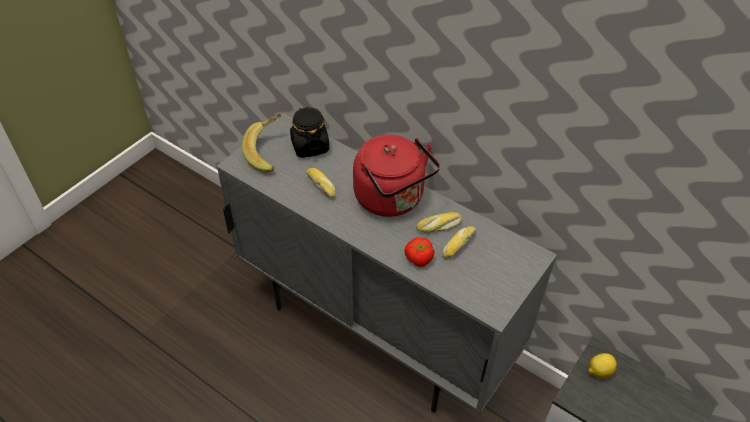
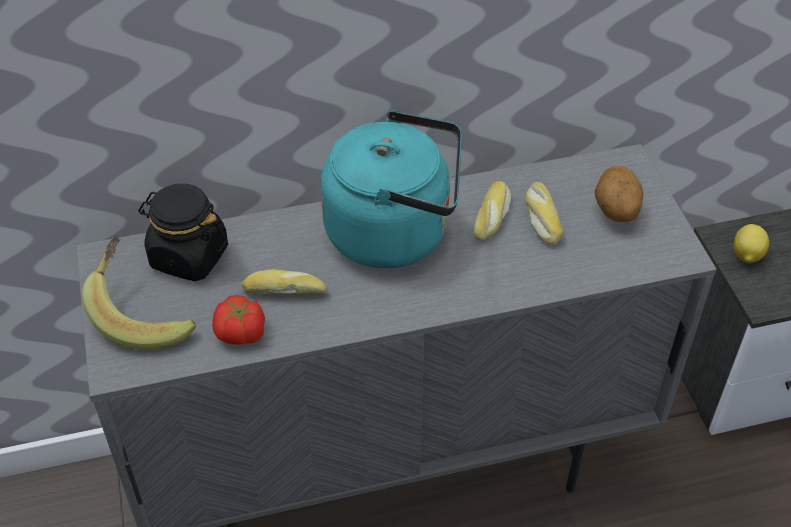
camera: 50 degrees left, 0 degrees up
(392, 199) = (395, 232): red kettle -> turquoise kettle
(418, 258) = (527, 271): tomato -> tomato (240, 332)
(495, 269) = (615, 211): none -> potato

